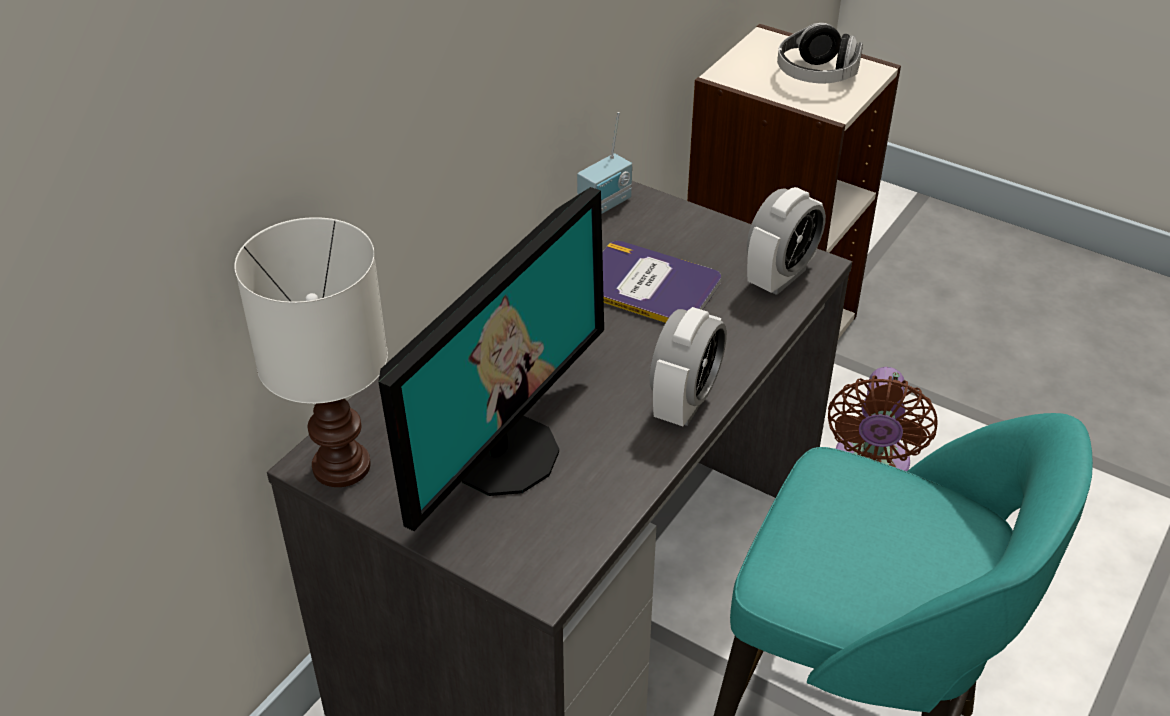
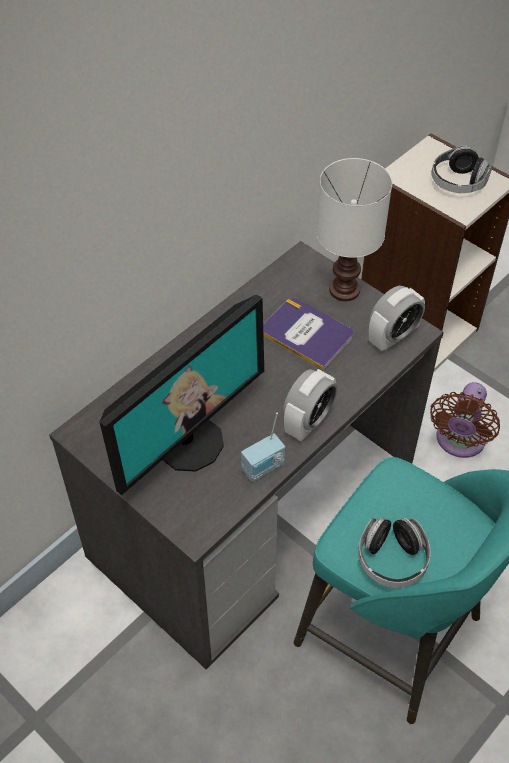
camera: 10 degrees right, 10 degrees up
(343, 464) = (94, 436): white table lamp -> white table lamp (345, 289)
(606, 205) = (293, 267): radio -> radio (264, 468)
(864, 588) = (392, 560): none -> headphones

